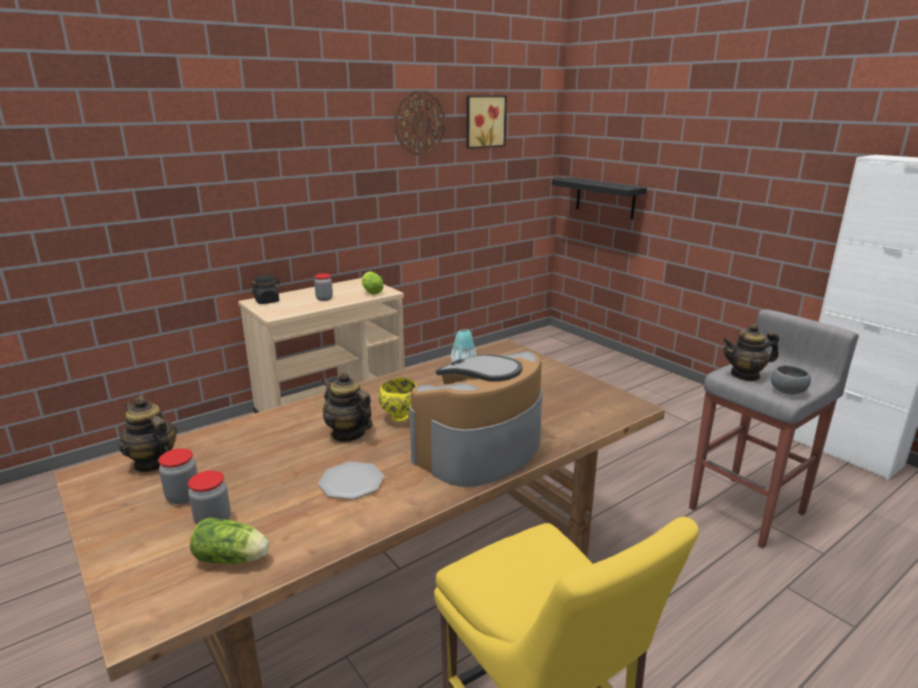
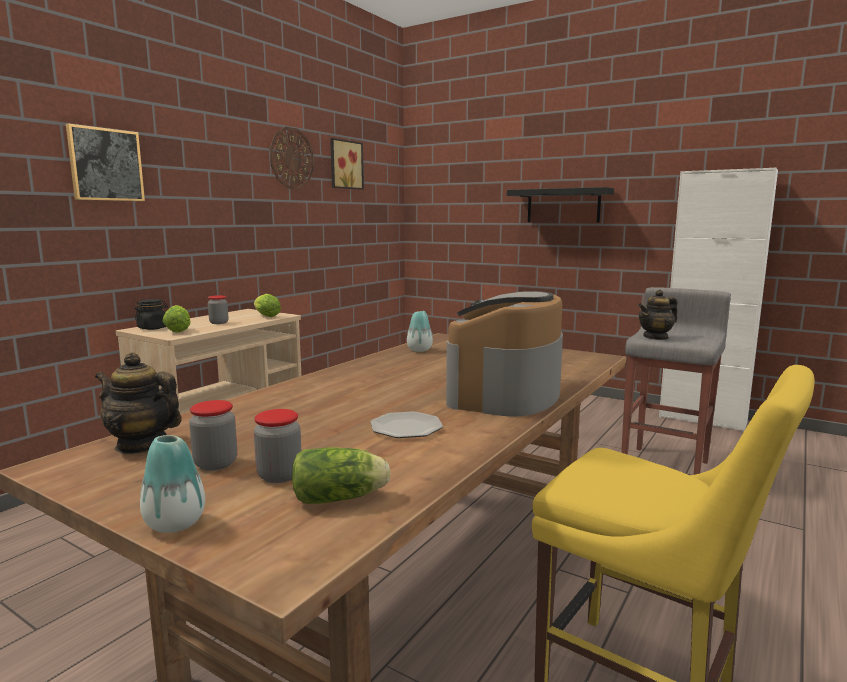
camera: 20 degrees left, 10 degrees down
(113, 557) = (175, 524): none -> vase
(228, 155) = (106, 165): none -> picture
(283, 307) = (178, 330): none -> lettuce
(348, 434) = (358, 399): teapot -> none
(399, 419) = (400, 384): yellow bowl -> none
(605, 198) = (453, 237): black shelf -> black shelf (563, 206)
(788, 392) = (698, 342): grey bowl -> none

